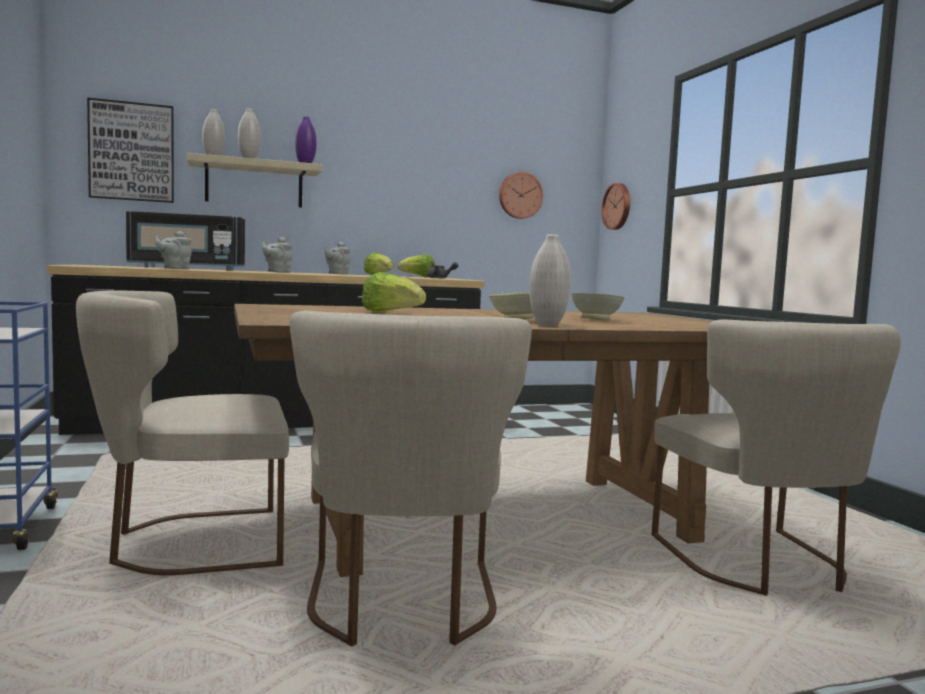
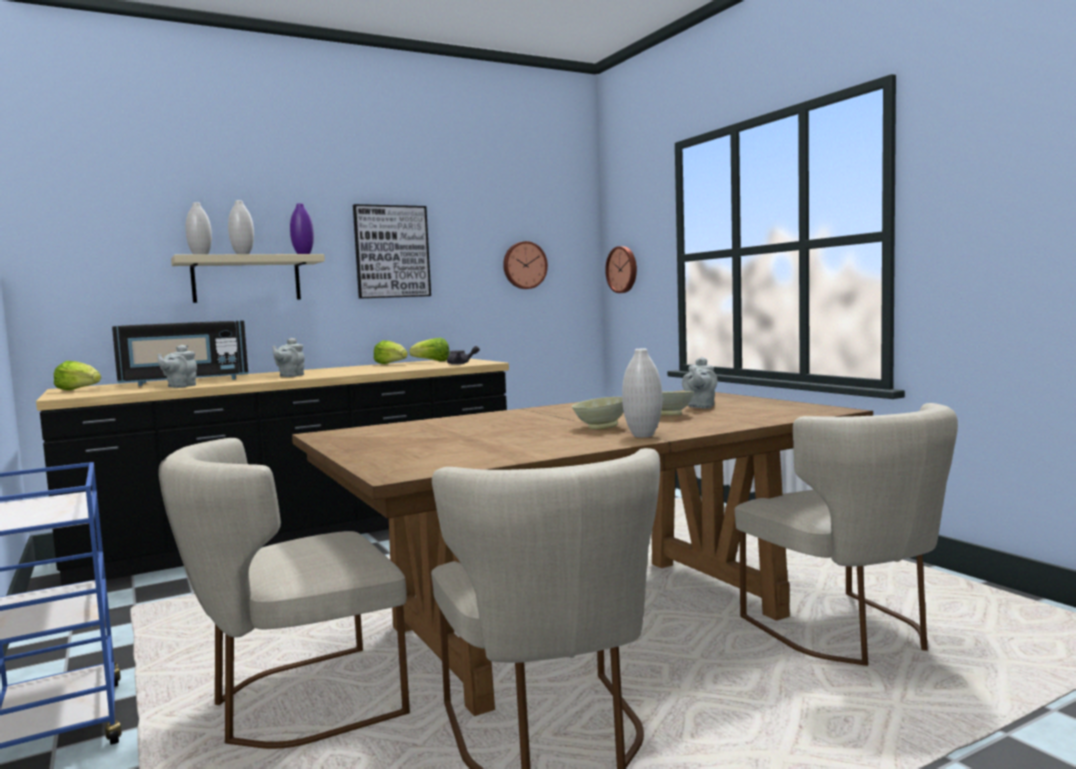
camera: 10 degrees left, 0 degrees up
(132, 152) = (104, 256): picture -> picture (392, 251)
(337, 274) = (347, 367): grey teapot -> grey teapot (700, 407)
(391, 313) = (473, 433): lettuce -> lettuce (79, 390)

